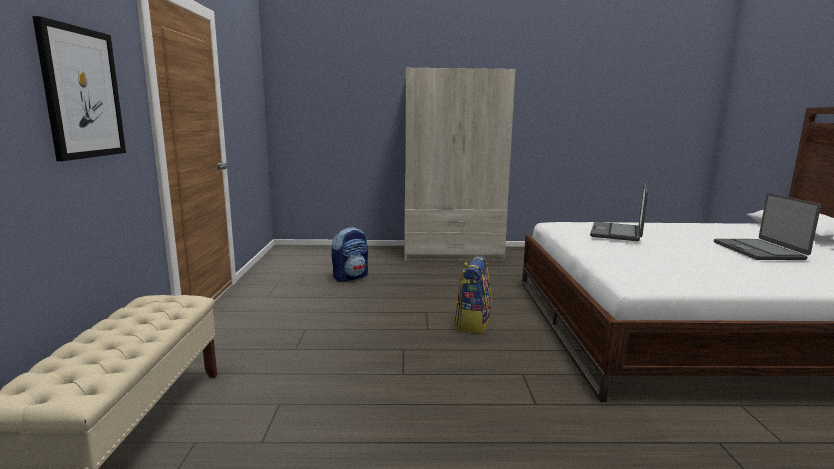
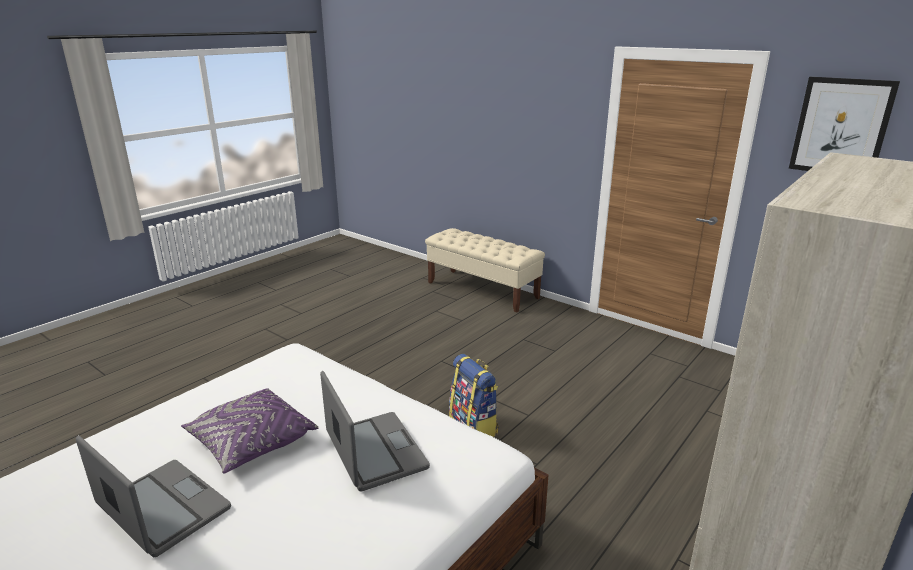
camera: 130 degrees right, 10 degrees up
(82, 93) = (539, 130): picture -> picture (841, 127)
(351, 277) = (685, 414): backpack -> none
(696, 256) = (251, 442): none -> purple pillow

